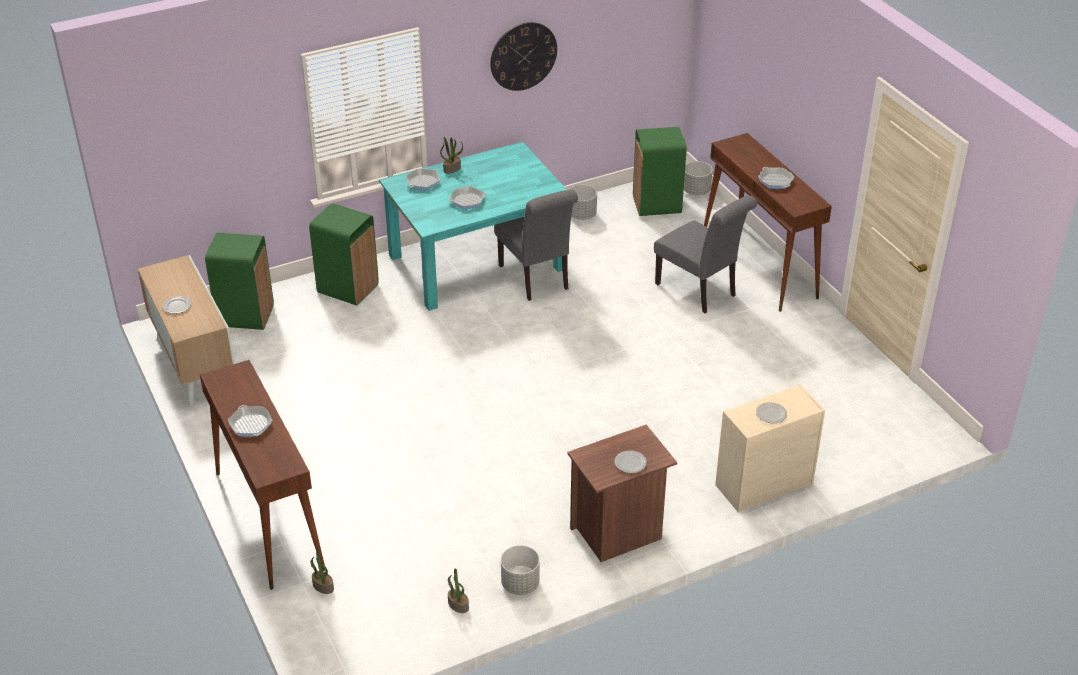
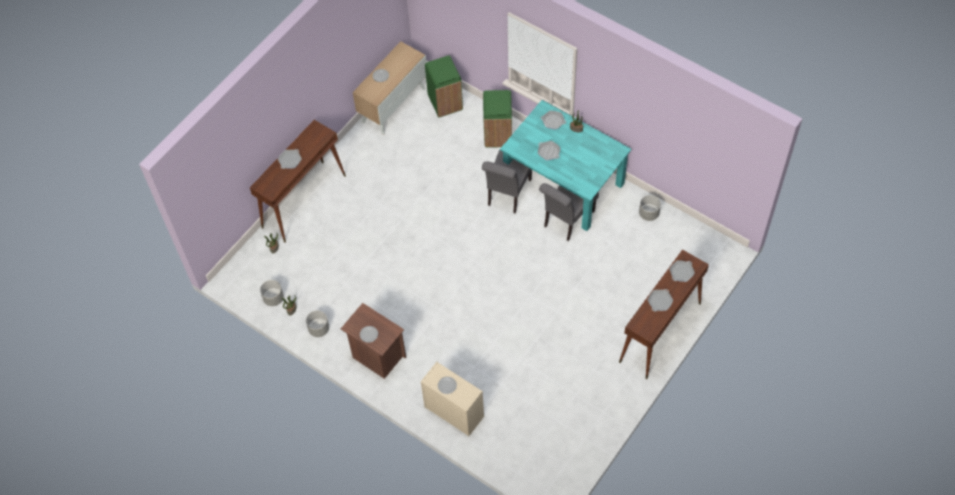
camera: 65 degrees right, 20 degrees up
(523, 56) = (640, 109): wall clock -> none
(657, 205) = (688, 249): green trash can -> none
(696, 191) = (720, 265): grey planter -> grey planter (273, 298)
(699, 291) = (611, 310): grey chair -> grey chair (507, 194)
(745, 153) = (681, 272): none -> frying pan

